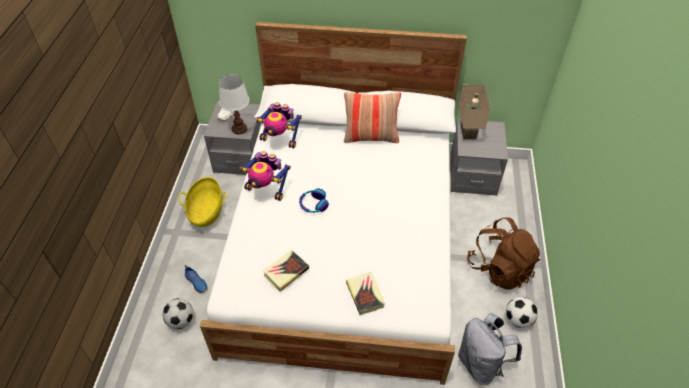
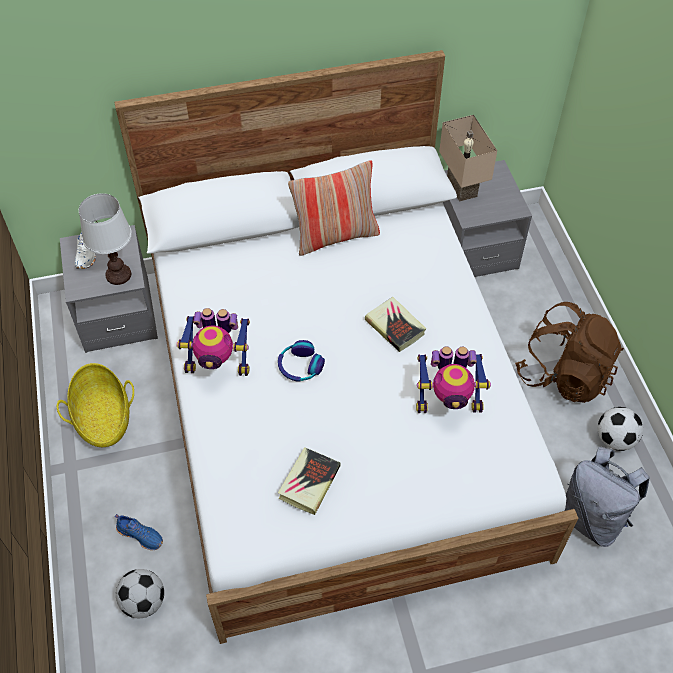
camera: 20 degrees left, 5 degrees up
(280, 139) = (201, 277): toy robot -> toy robot (448, 401)
(365, 295) = (434, 479): book -> book (395, 327)

